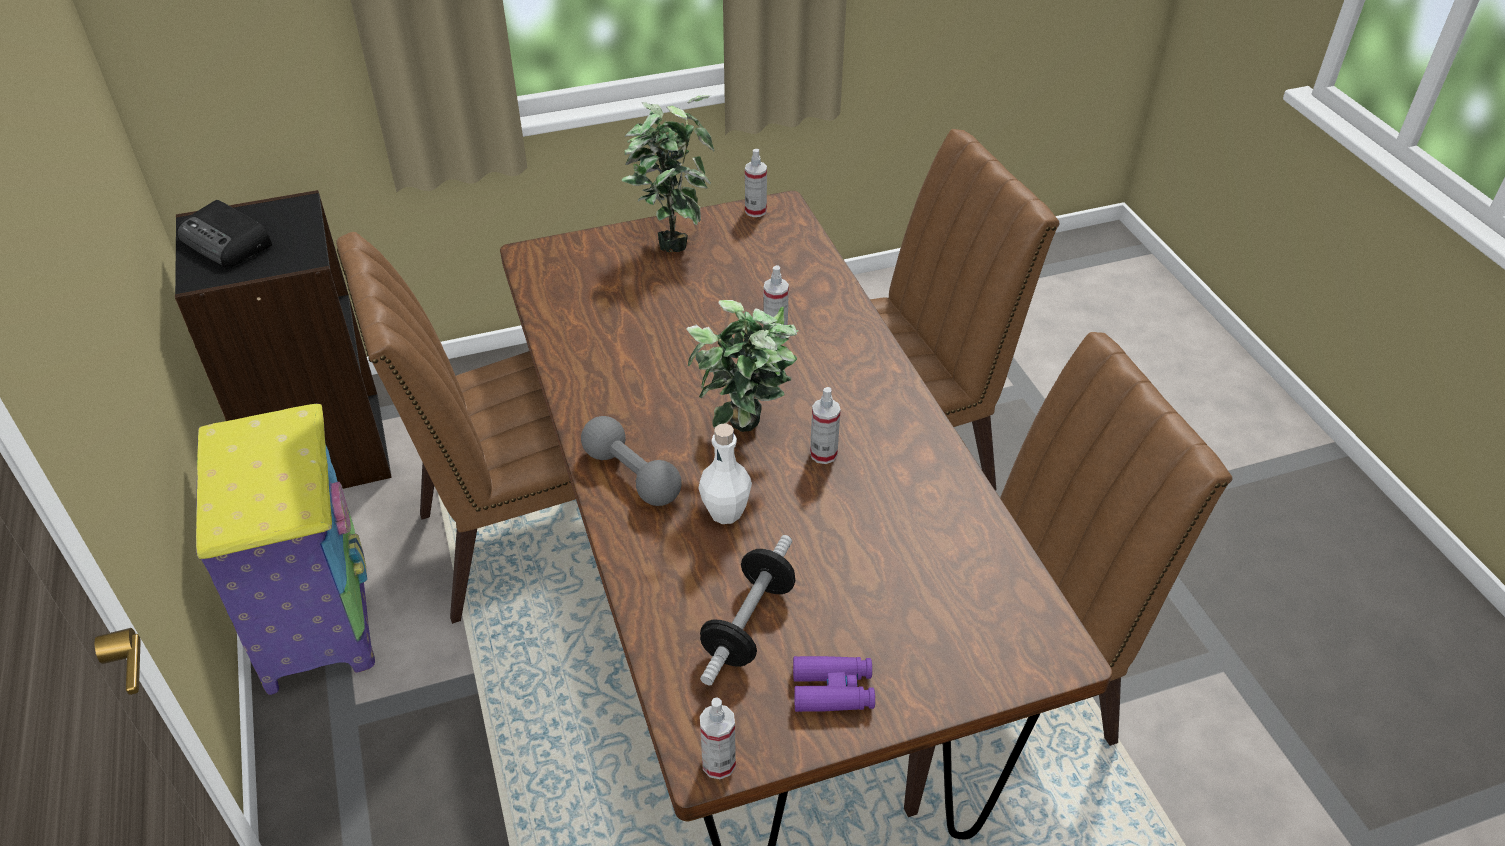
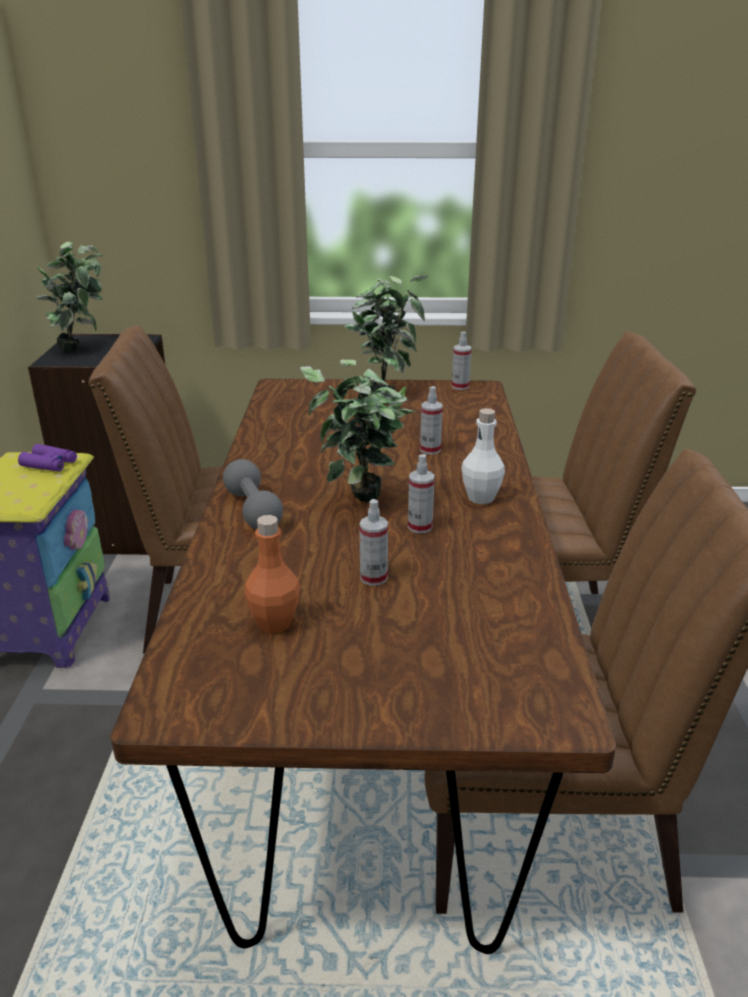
camera: 20 degrees right, 15 degrees down
(227, 242) = (83, 348): radio -> potted plant
(718, 763) = (171, 717): spray bottle -> spray bottle (373, 578)
(725, 512) = (310, 546): white bottle -> white bottle (481, 498)
(748, 624) = (274, 623): dumbbell -> orange bottle
(833, 690) = (316, 689): purple binoculars -> purple binoculars (49, 464)

